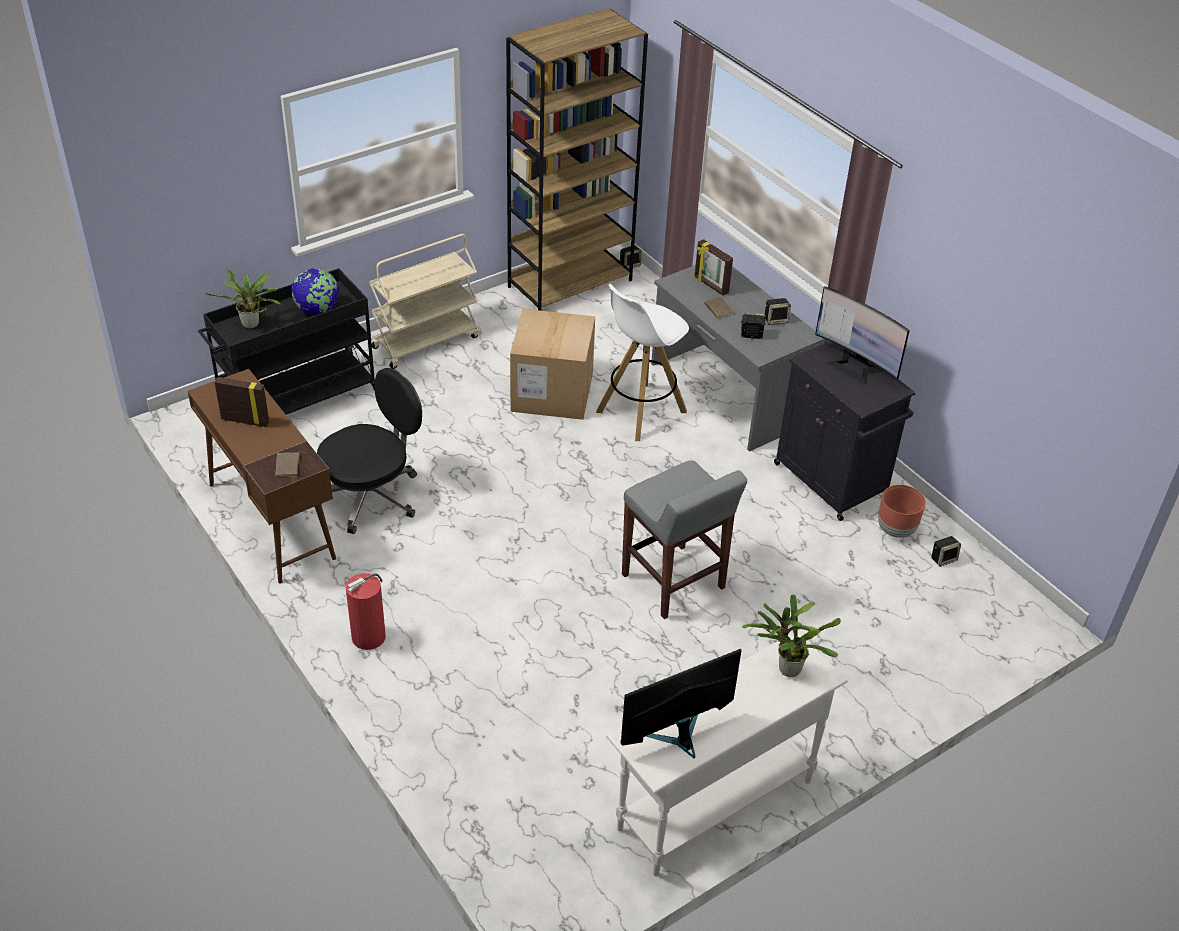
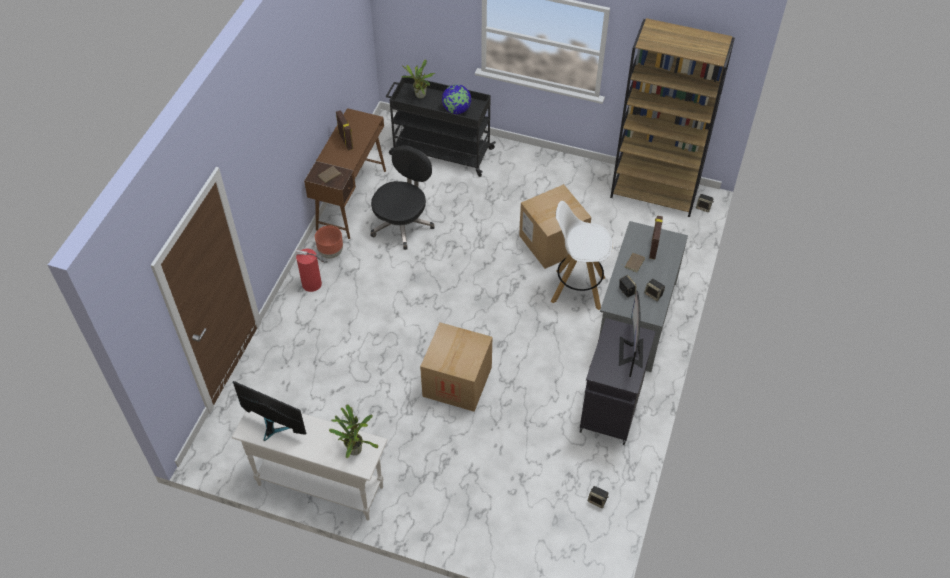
camera: 55 degrees right, 10 degrees up
(372, 496) = (402, 223): black office chair -> black office chair turned 75 degrees counterclockwise
(426, 341) = (537, 167): beige cart -> none
(674, 582) = (457, 382): grey stool -> cardboard box
(895, 529) = (599, 463): brown planter -> brown planter (331, 252)

